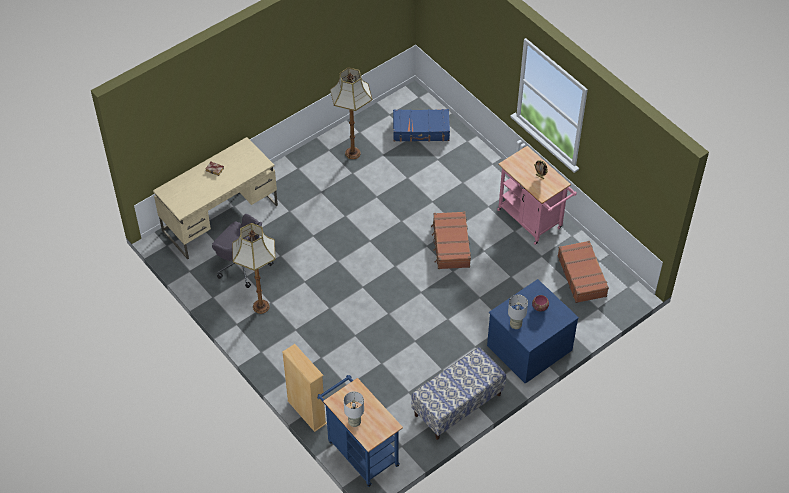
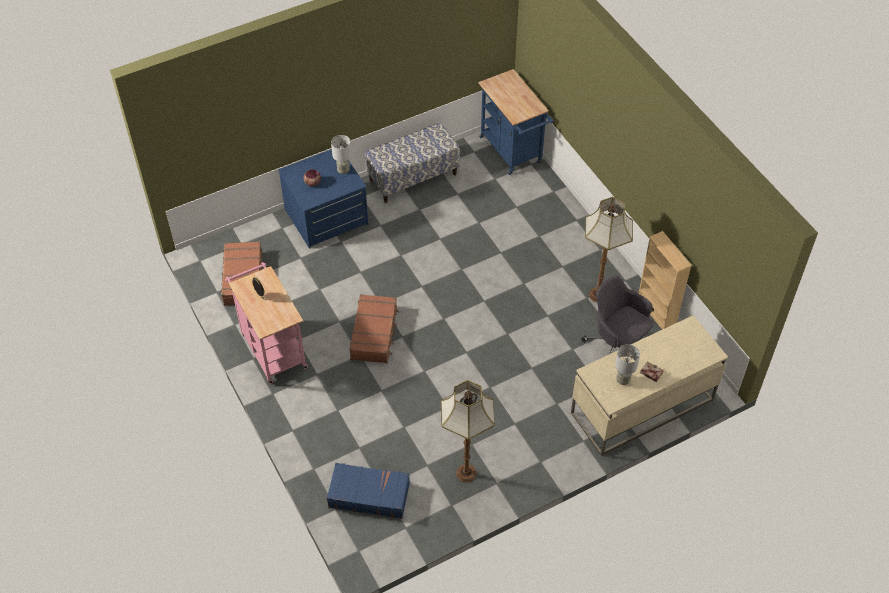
camera: 170 degrees left, 0 degrees up
(306, 412) = (559, 190): beige bookcase -> beige bookcase (656, 311)
(354, 422) = (521, 90): grey table lamp -> grey table lamp (623, 380)

